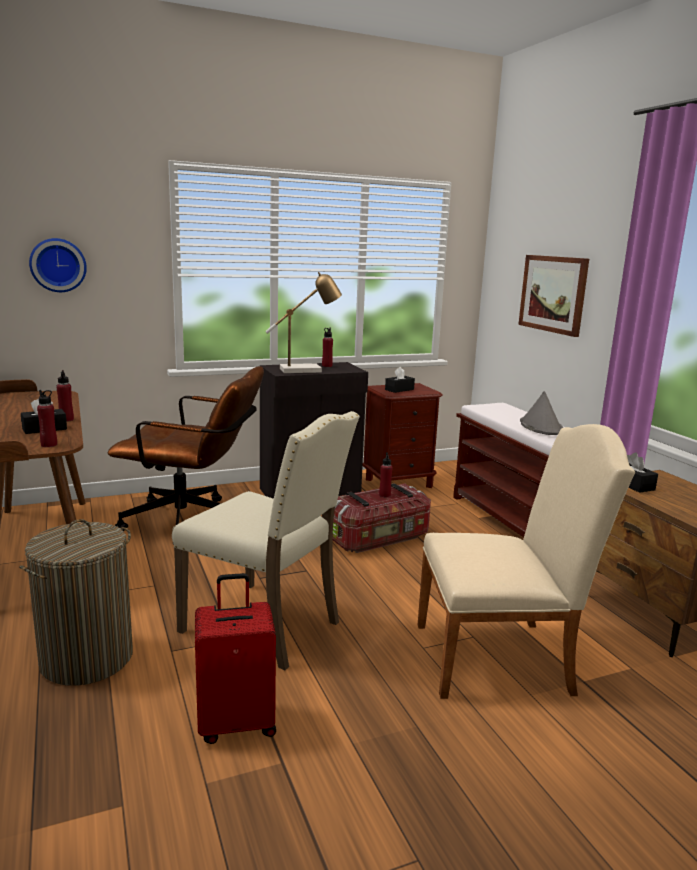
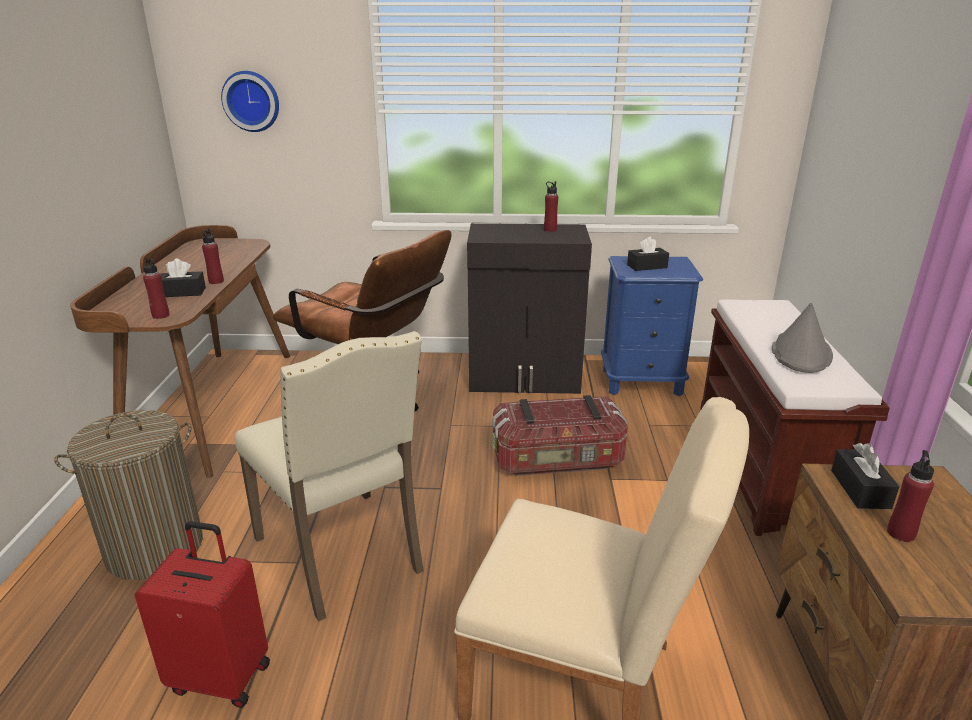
camera: 25 degrees right, 10 degrees up
(306, 370) = (515, 235): table lamp -> none
(385, 495) = (569, 409): red bottle -> red bottle (900, 533)
(398, 483) = (642, 382): brown nightstand -> blue nightstand
(553, 294) = (881, 147): picture -> none

